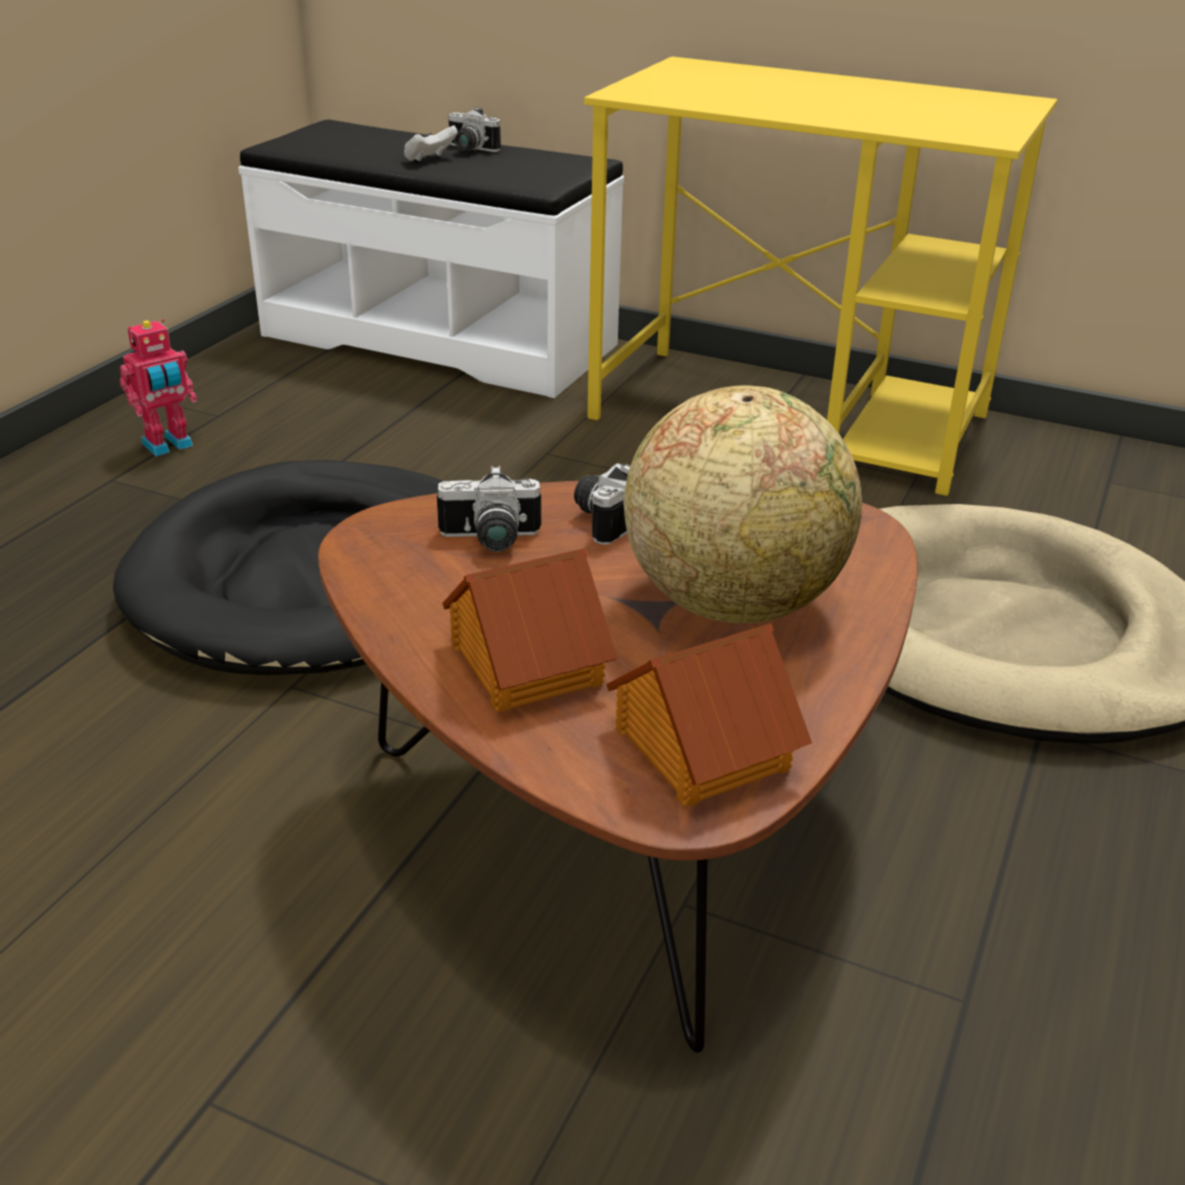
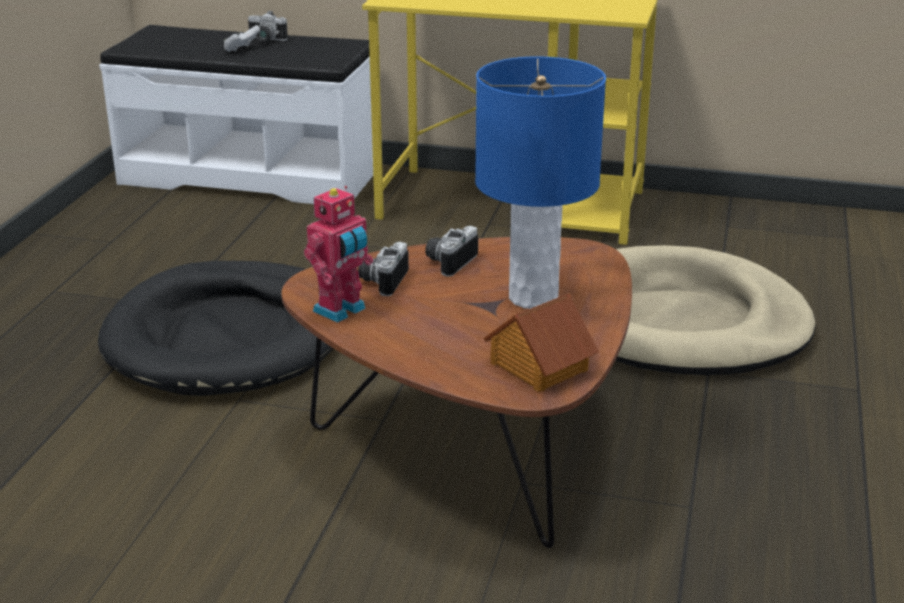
camera: 10 degrees left, 5 degrees down
(168, 446) = (84, 265): toy robot -> toy robot (341, 311)
(490, 541) = (382, 281): camera -> camera turned 120 degrees clockwise
(524, 664) = (428, 339): toy house -> none
(733, 602) = (533, 297): globe -> blue table lamp

